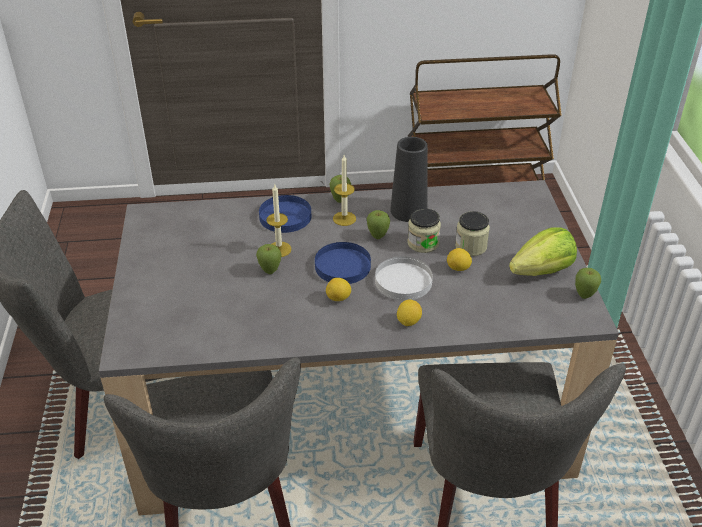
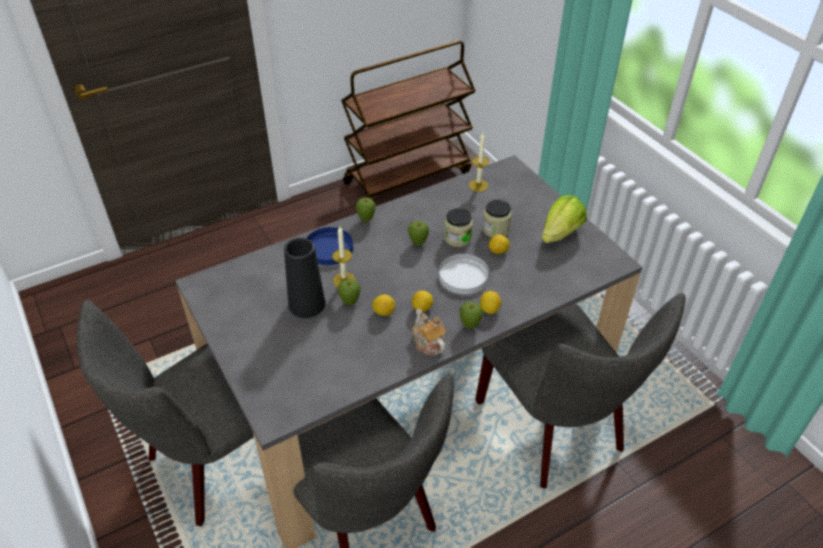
camera: 25 degrees left, 5 degrees up
(297, 290) = (383, 312): none -> lemon
(321, 333) = (428, 343): none -> teapot
(342, 266) = (407, 278): blue plate -> none
(344, 218) = (380, 235): candle -> candle (478, 185)
(408, 211) = (428, 212): black vase -> black vase (307, 304)
(584, 296) = (602, 244): apple -> apple (469, 326)

